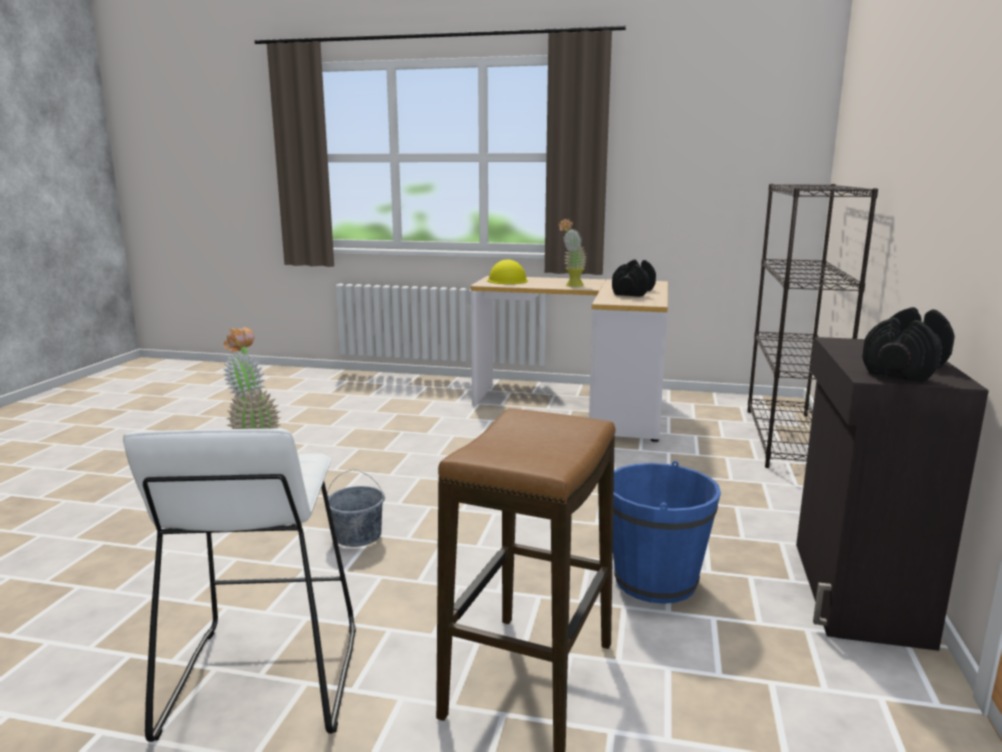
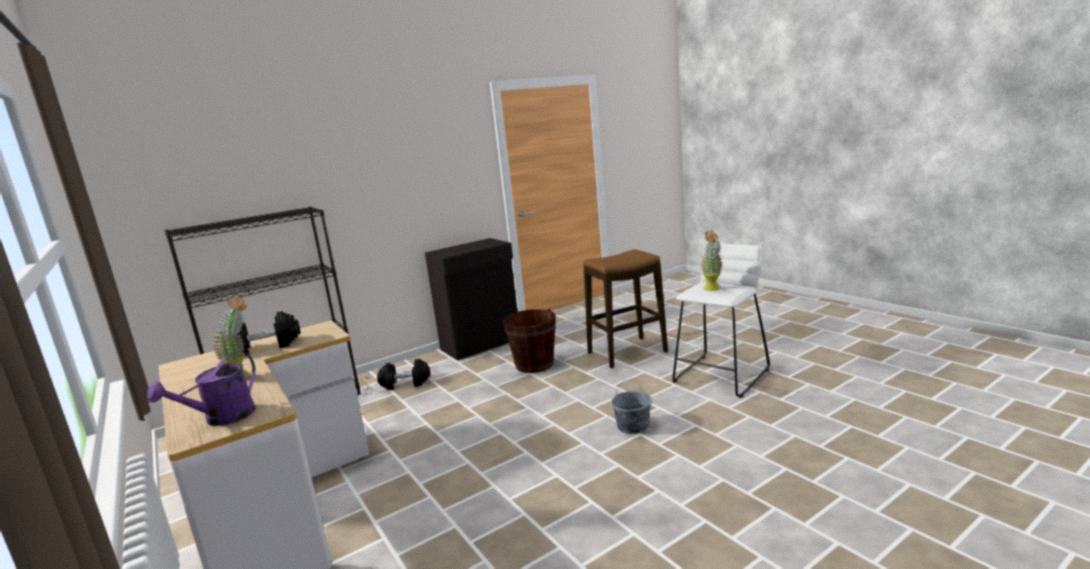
camera: 135 degrees left, 0 degrees up
(507, 280) = (222, 419): yellow hard hat -> purple watering can
(655, 581) = (534, 364): blue bucket -> brown bucket
(904, 369) = (480, 244): black dumbbell -> black dumbbell (405, 384)

